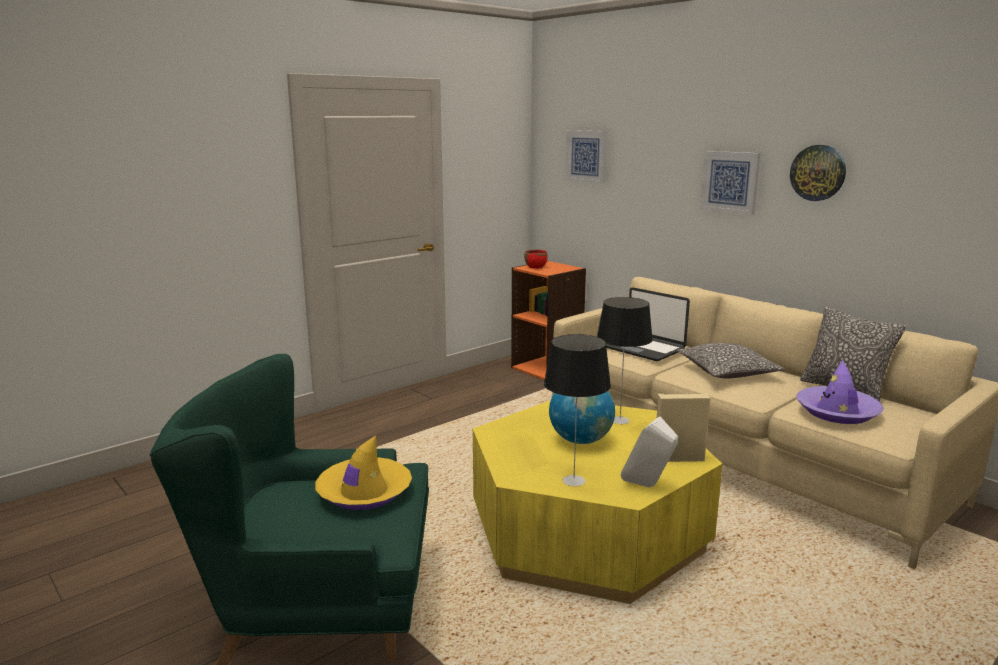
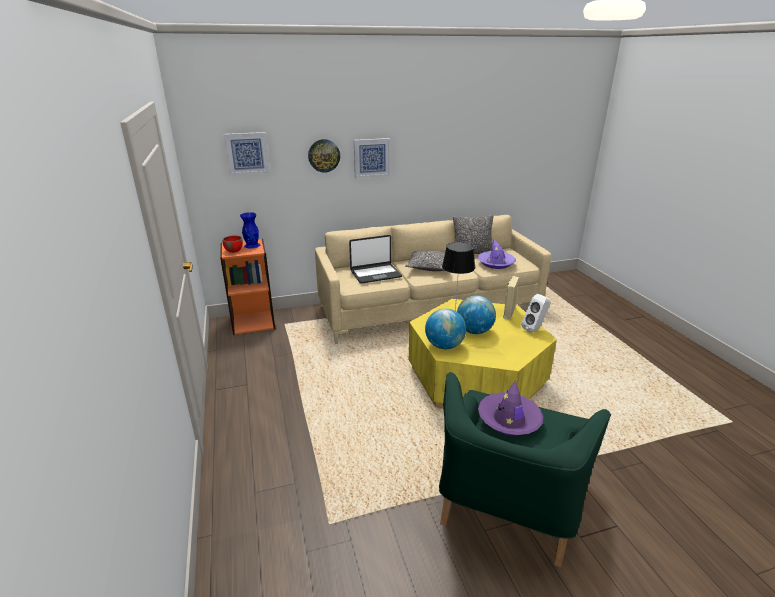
camera: 65 degrees left, 10 degrees up
(364, 492) = (509, 419): yellow hat -> purple hat
(514, 427) = (444, 346): none -> globe
(560, 269) = (252, 245): none -> blue vase
(574, 481) = (521, 346): table lamp -> none
(818, 173) = (423, 146): wall clock -> wall clock (324, 155)

